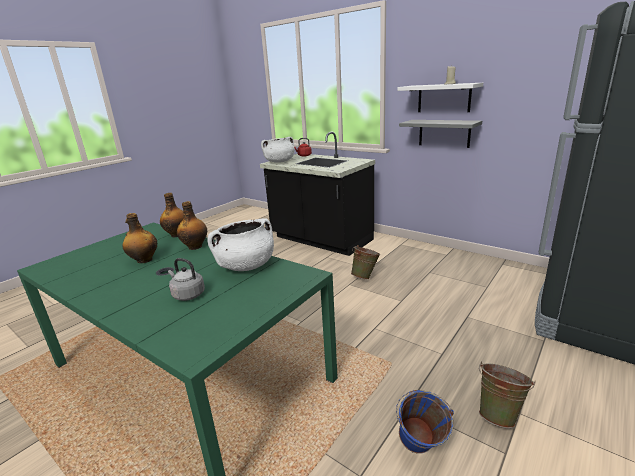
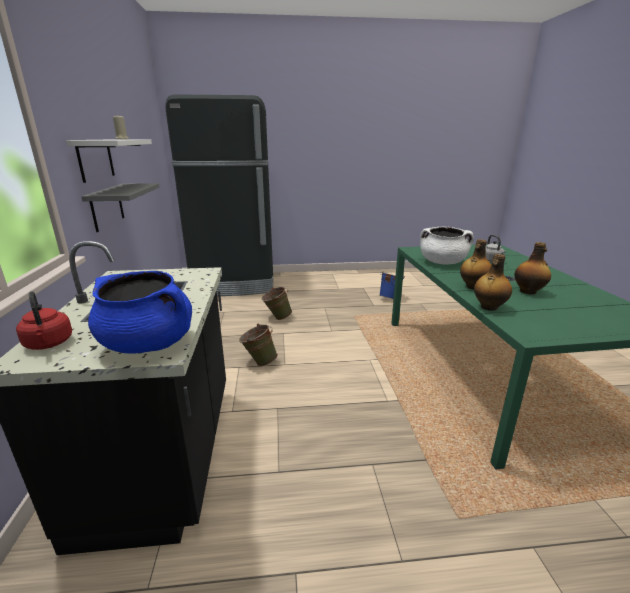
camera: 135 degrees left, 0 degrees up
(279, 161) = (149, 344): white cooking pot -> blue cooking pot
(499, 414) = (345, 291): green bucket -> green bucket (277, 318)

